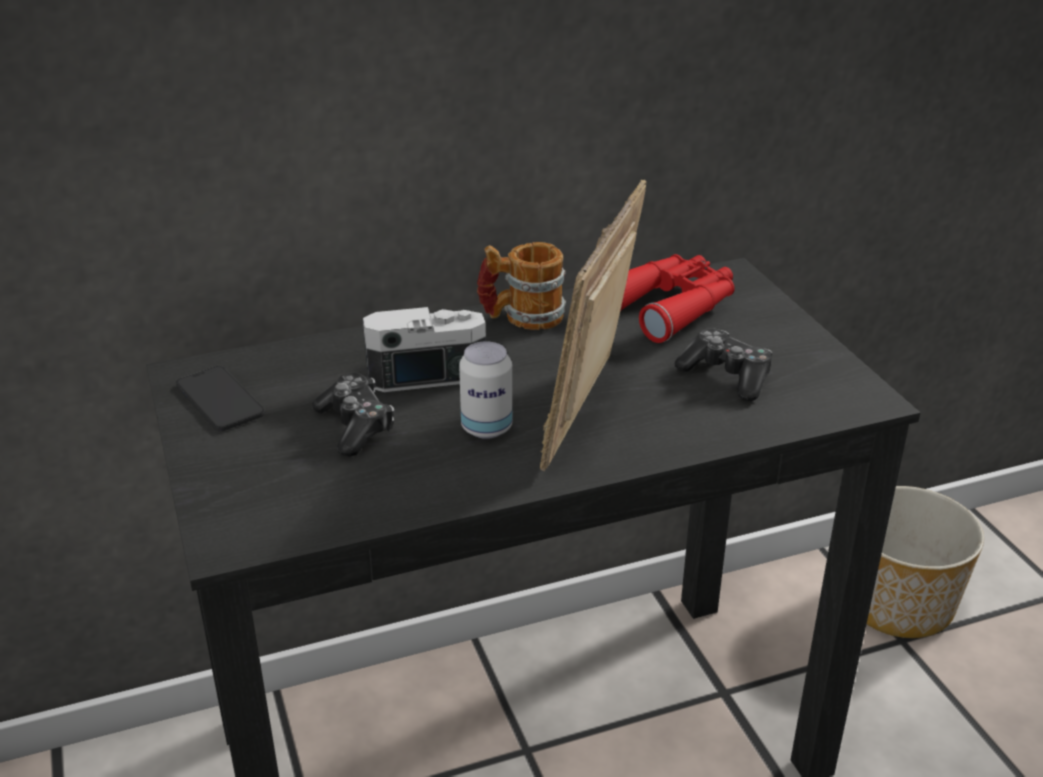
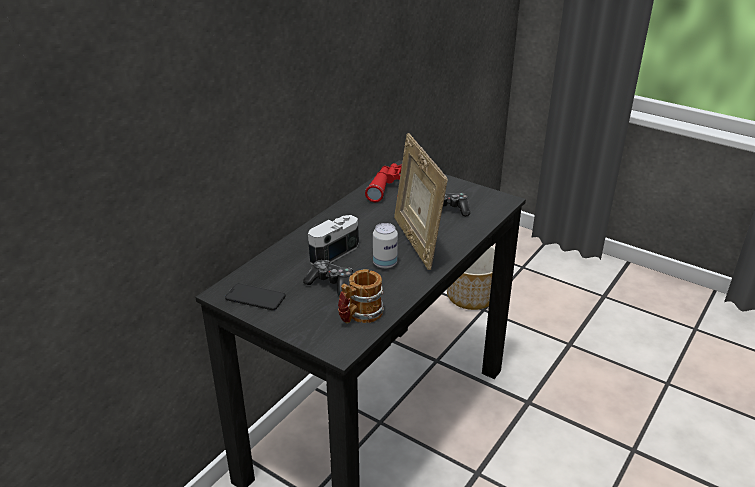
camera: 35 degrees left, 0 degrees up
(522, 317) = (342, 214): mug -> mug (359, 316)

